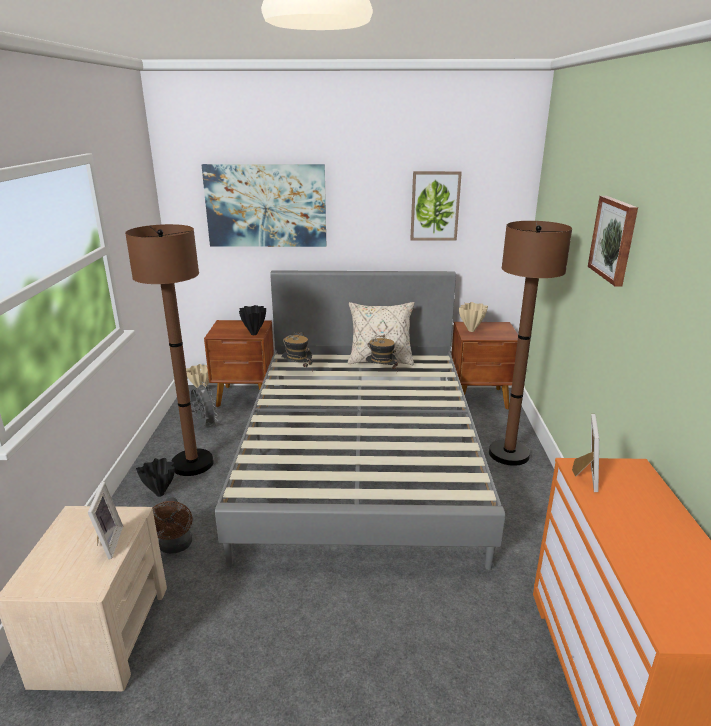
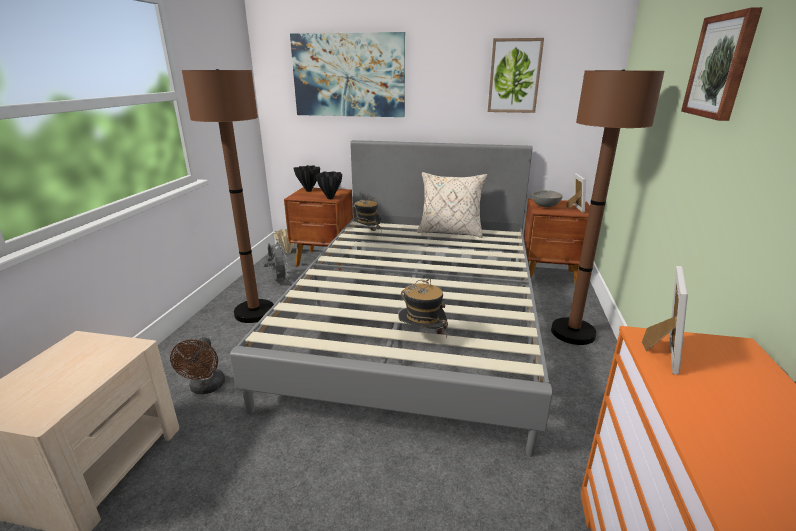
camera: 10 degrees right, 0 degrees up
(106, 543) = (88, 372): picture frame -> picture frame (573, 208)
(160, 494) = (214, 336): black vase -> black vase (309, 191)
(381, 374) = (447, 243): hat -> hat (422, 338)
(472, 330) = (545, 206): beige vase -> grey bowl

